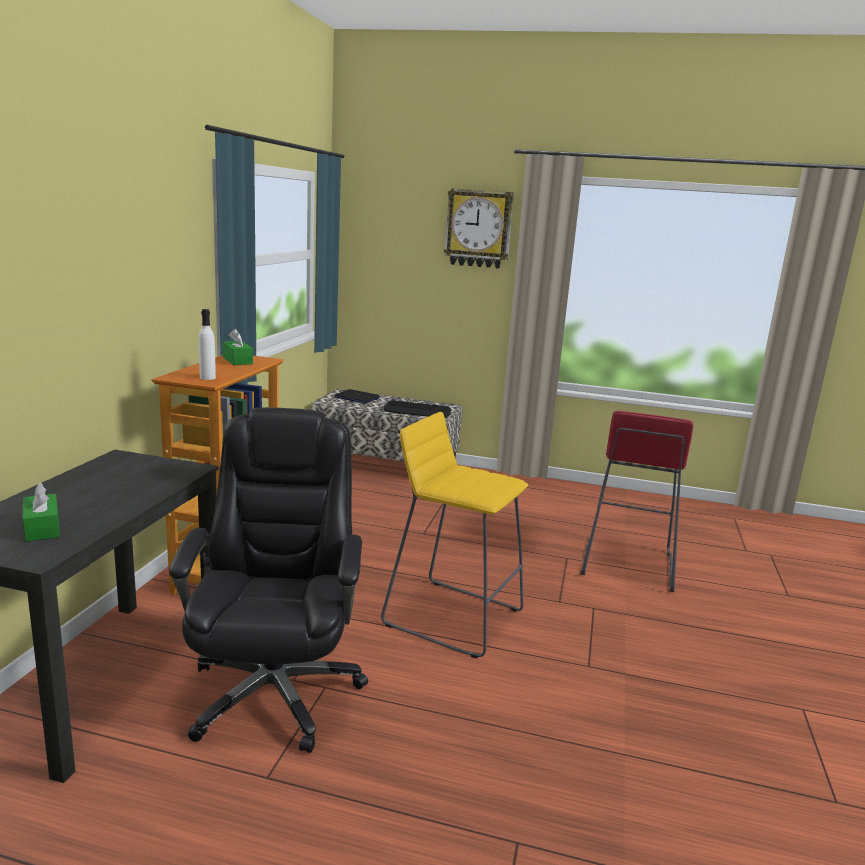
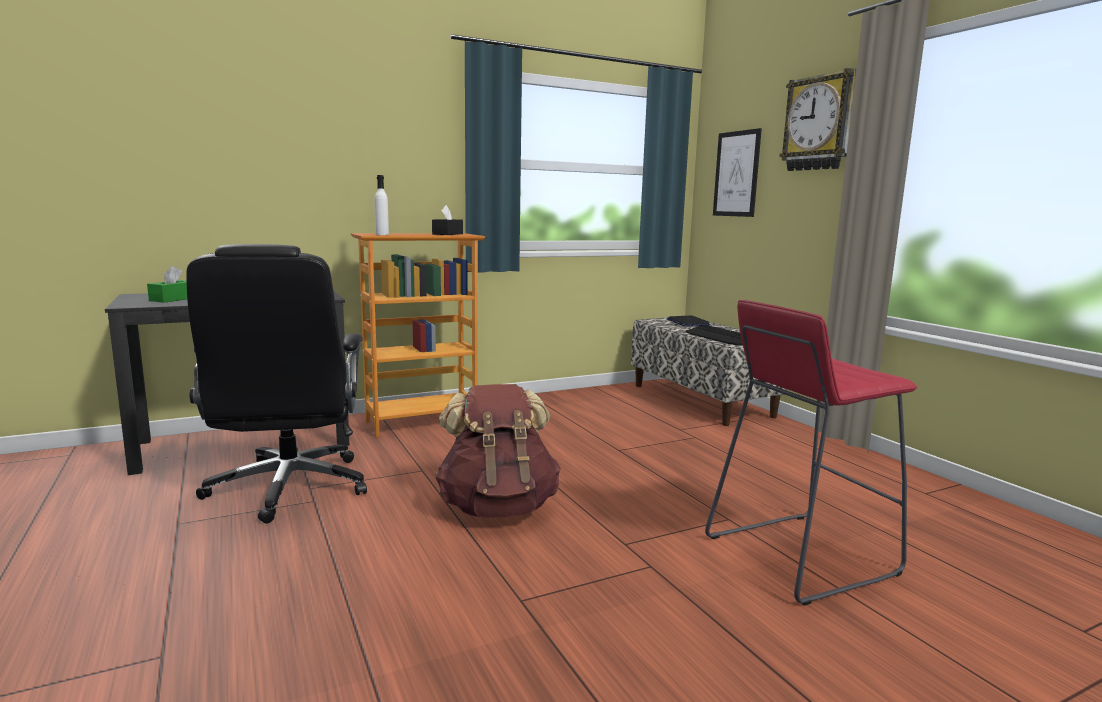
camera: 50 degrees right, 5 degrees down
(237, 360) = (447, 234): green tissue box -> black tissue box
(275, 690) = (289, 488): black office chair -> black office chair turned 120 degrees clockwise
(388, 259) = (736, 174): none -> picture
(452, 616) = (498, 507): yellow stool -> brown backpack

